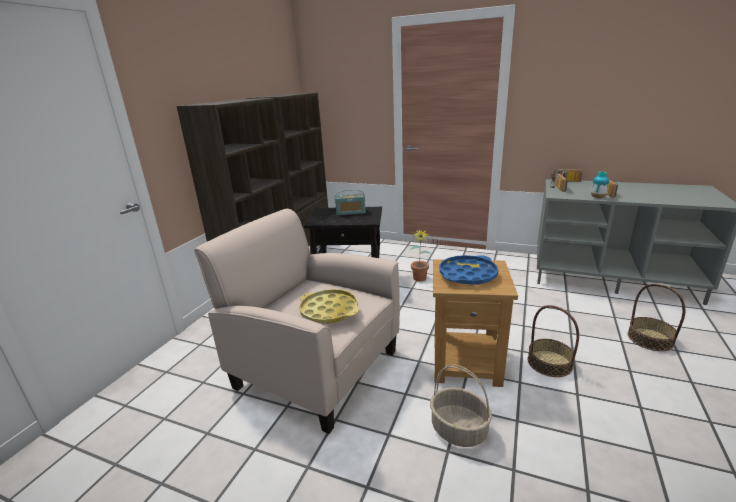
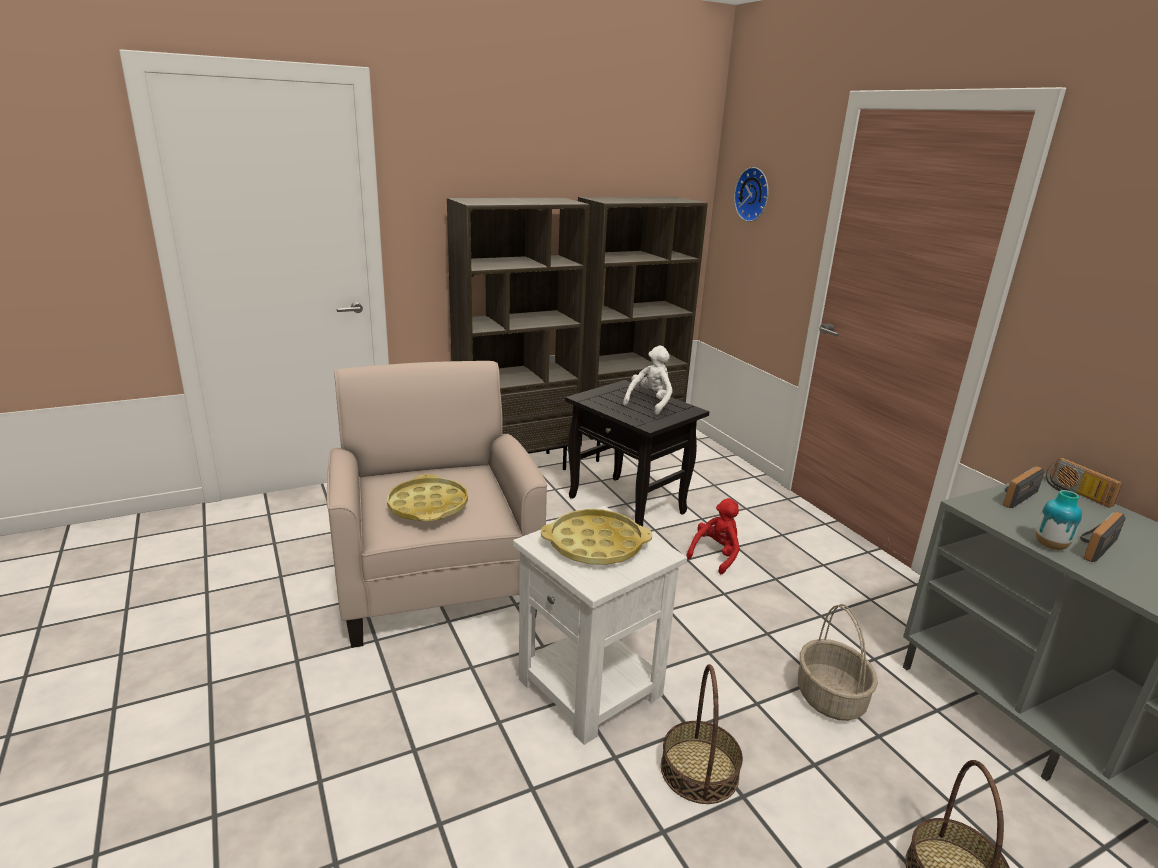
camera: 40 degrees right, 0 degrees up
(335, 85) = (754, 194): none -> wall clock
(350, 212) = (650, 403): radio -> white plush toy
(419, 280) = (715, 555): potted plant -> red plush toy
(459, 430) = (459, 742): basket -> basket (831, 698)
(467, 275) = (595, 544): blue tray -> yellow tray
(467, 363) = (591, 688): brown side table -> white side table

